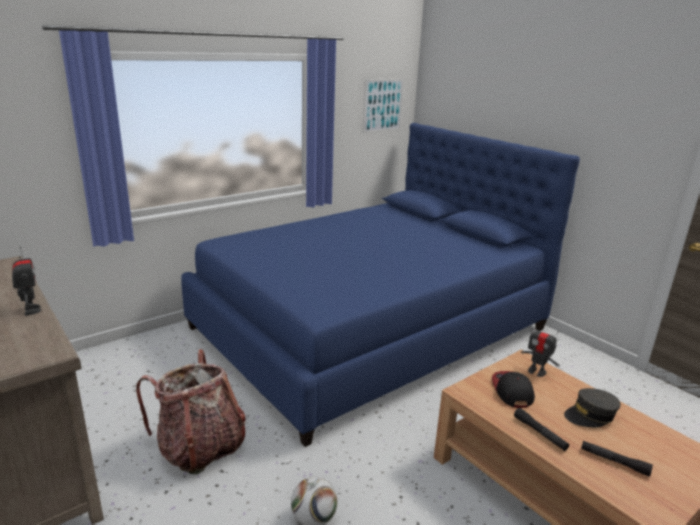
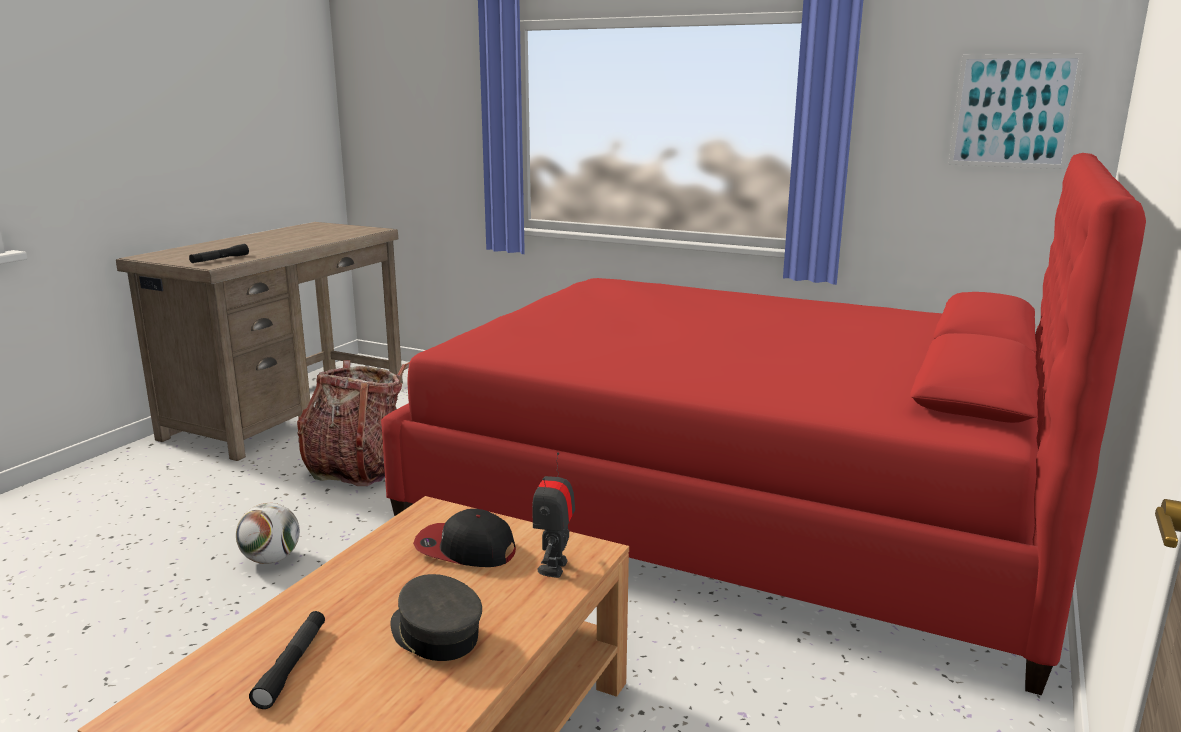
camera: 65 degrees right, 5 degrees down
(31, 310) = (286, 249): toy robot -> none
(371, 328) = (736, 500): blue bed -> red bed
(511, 390) = (465, 549): cap -> cap turned 135 degrees counterclockwise
(540, 433) = (347, 585): black flashlight -> black flashlight (220, 259)

